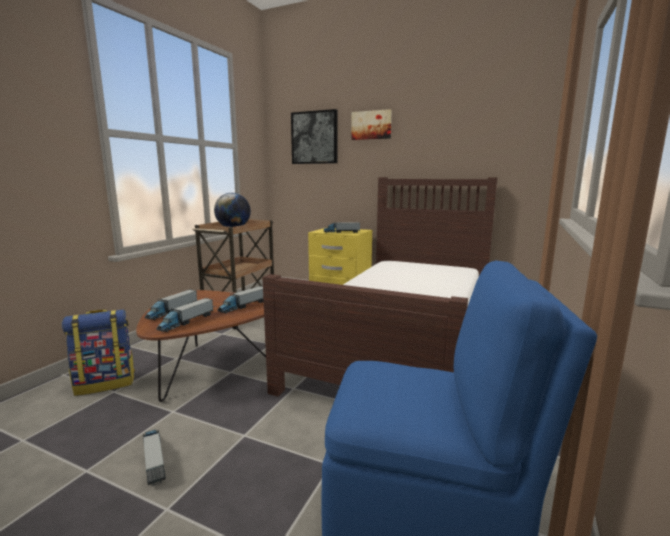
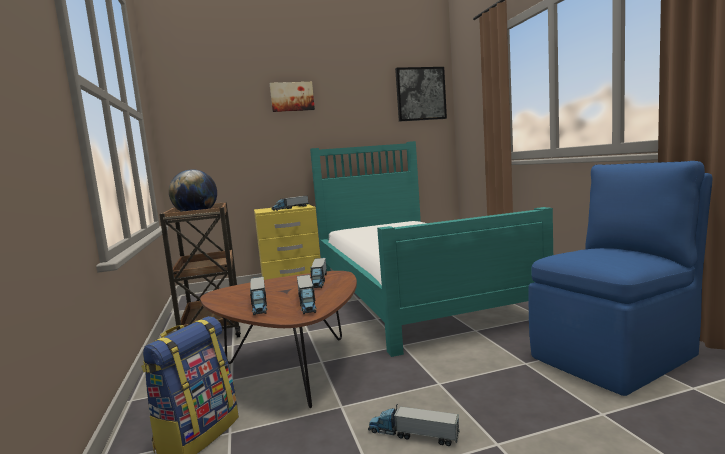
camera: 40 degrees left, 5 degrees down
(314, 137) = (224, 110): picture -> picture (420, 94)
(401, 343) = (410, 292): brown bed -> turquoise bed

